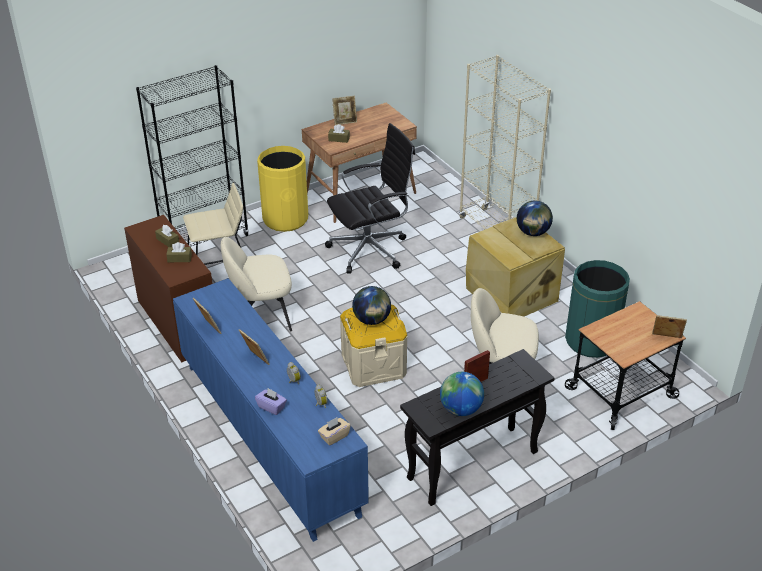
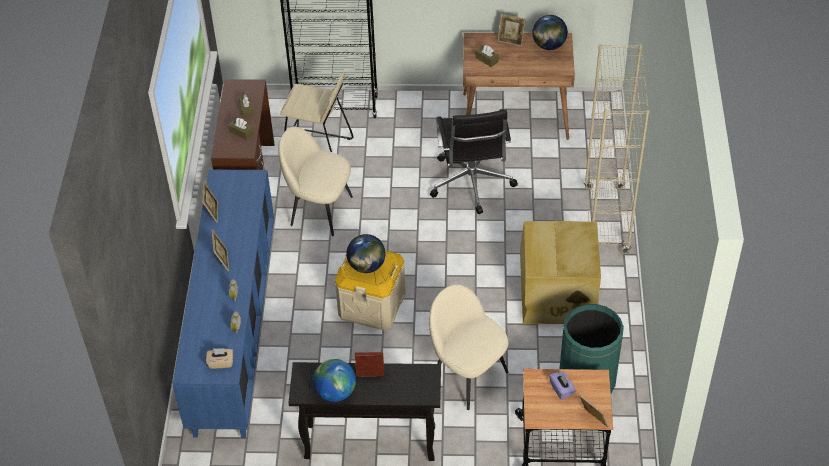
camera: 35 degrees right, 10 degrees up
(271, 407) = (198, 311): purple tissue box -> purple tissue box (561, 389)
(285, 218) = (423, 114): yellow trash can -> none
(371, 249) = (471, 184): black office chair -> black office chair turned 75 degrees clockwise
(533, 232) = (585, 246): globe -> globe (549, 45)

